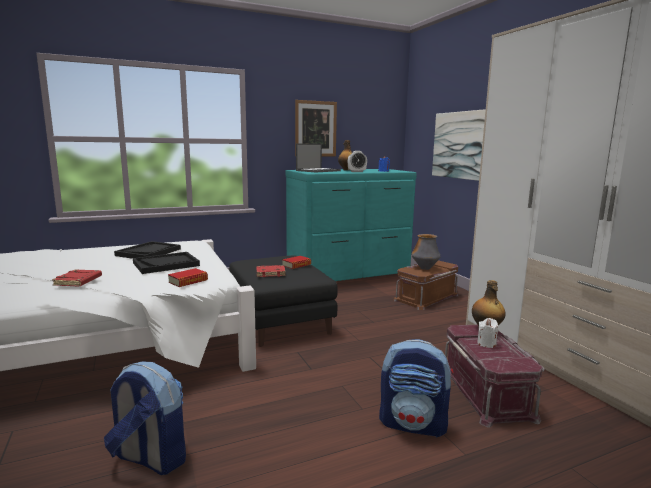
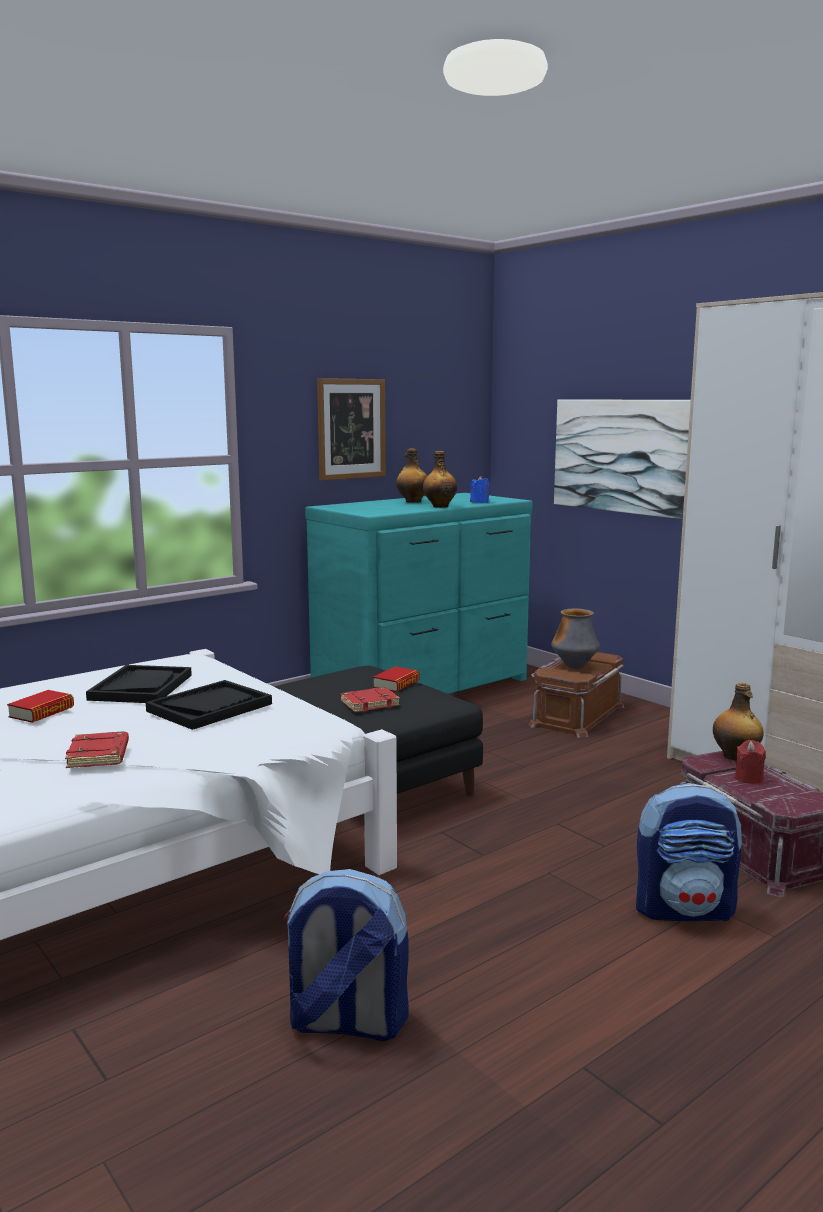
camera: 15 degrees left, 0 degrees up
(188, 281) = (285, 734): book -> book (42, 712)
(318, 171) = (370, 507): laptop -> none
(357, 172) = (440, 506): alarm clock -> bottle
(486, 344) = (748, 778): white candle -> red candle

